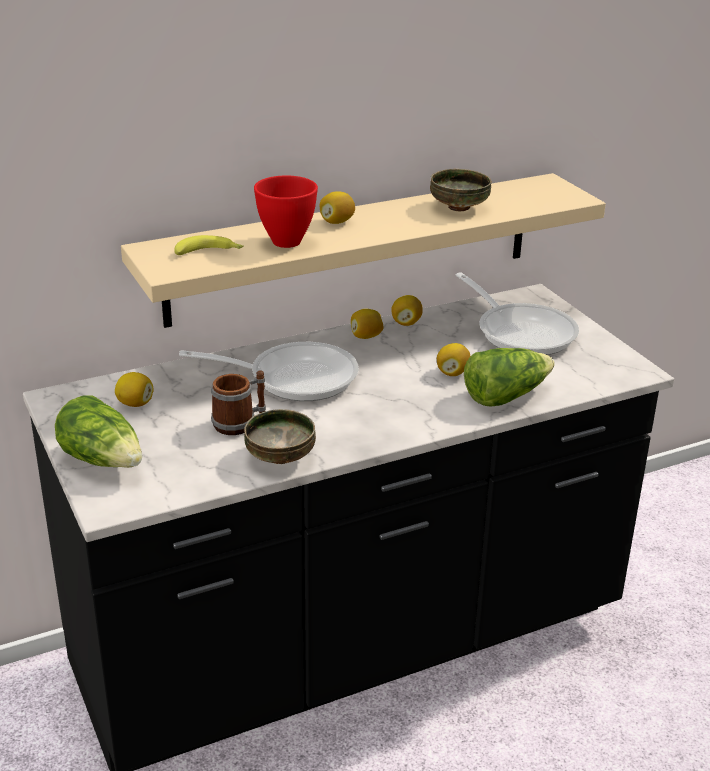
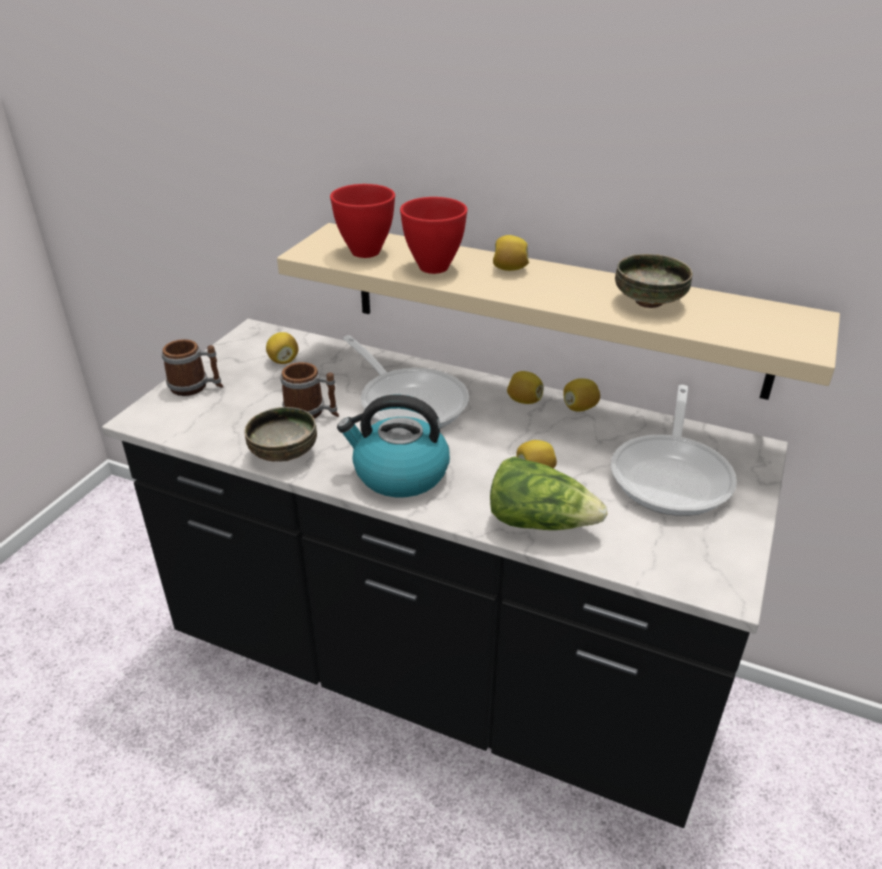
camera: 50 degrees right, 5 degrees up
(103, 460) = (196, 387): lettuce -> mug
(210, 253) = (364, 252): banana -> red bowl
(379, 421) = (399, 474): none -> kettle

